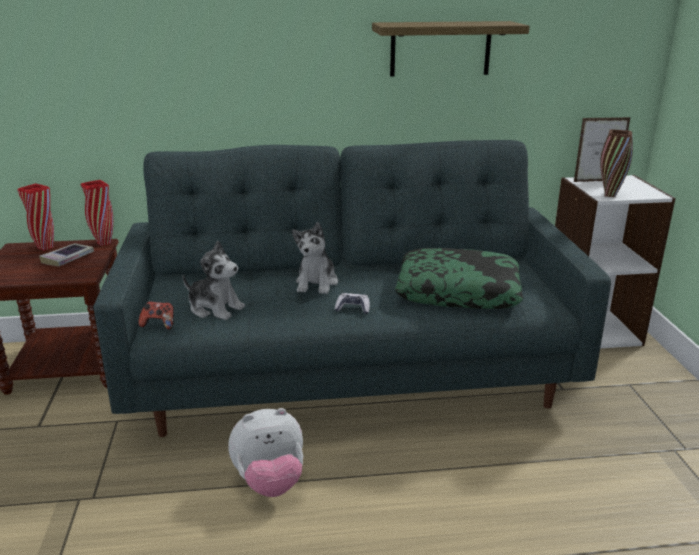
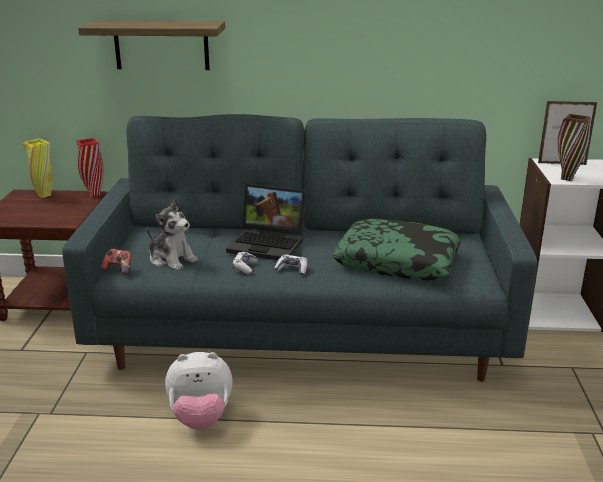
camera: 10 degrees right, 0 degrees up
(45, 248) = (44, 195): red vase -> yellow vase
(68, 258) = (60, 206): book -> none
(301, 310) = (245, 267): none -> game controller
(317, 283) = (269, 244): plush toy -> laptop
(440, 48) = (407, 29): shelf -> shelf (161, 45)

